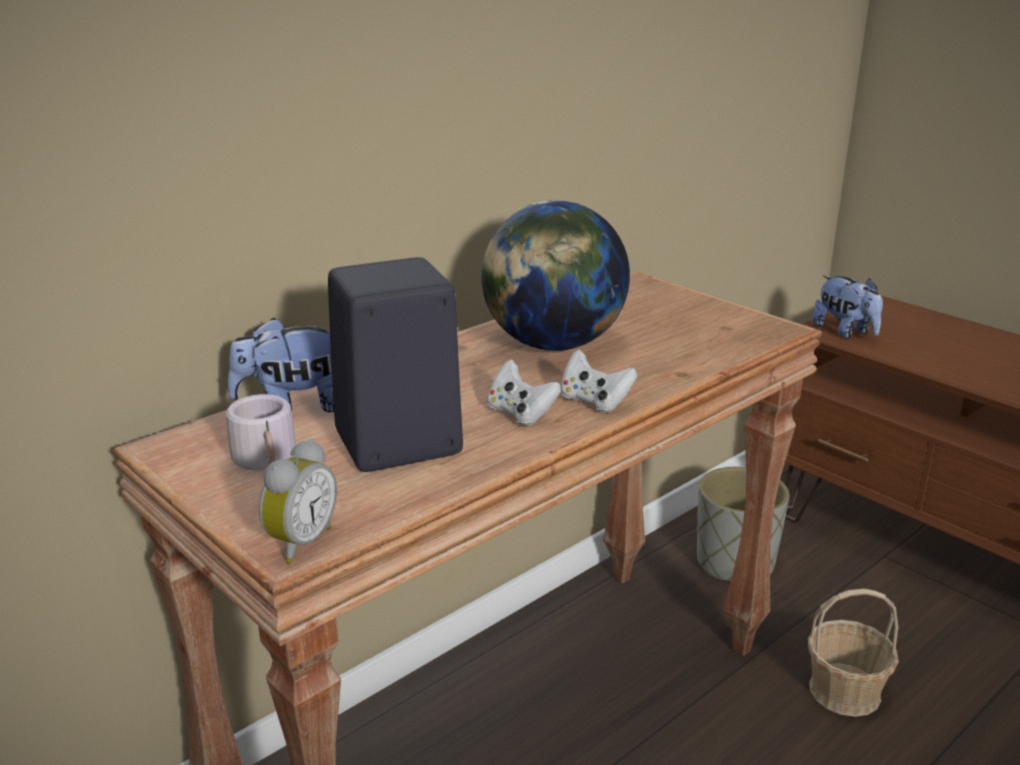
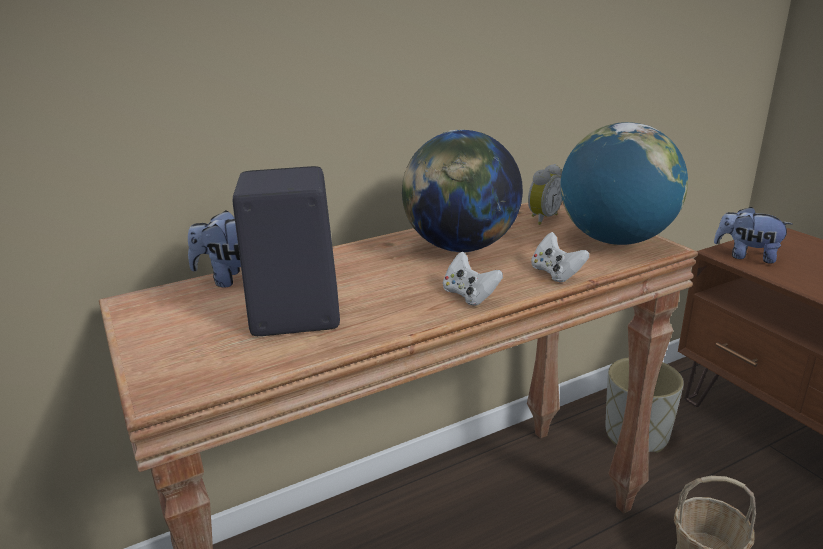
camera: 15 degrees right, 0 degrees up
(270, 460) = (194, 319): grey mug -> none
(299, 542) = (170, 389): alarm clock -> alarm clock (542, 218)
(520, 414) = (404, 300): white game controller -> white game controller (556, 273)
(728, 324) = (615, 240): none -> globe
(845, 332) = (747, 256): plush toy -> plush toy turned 135 degrees clockwise

